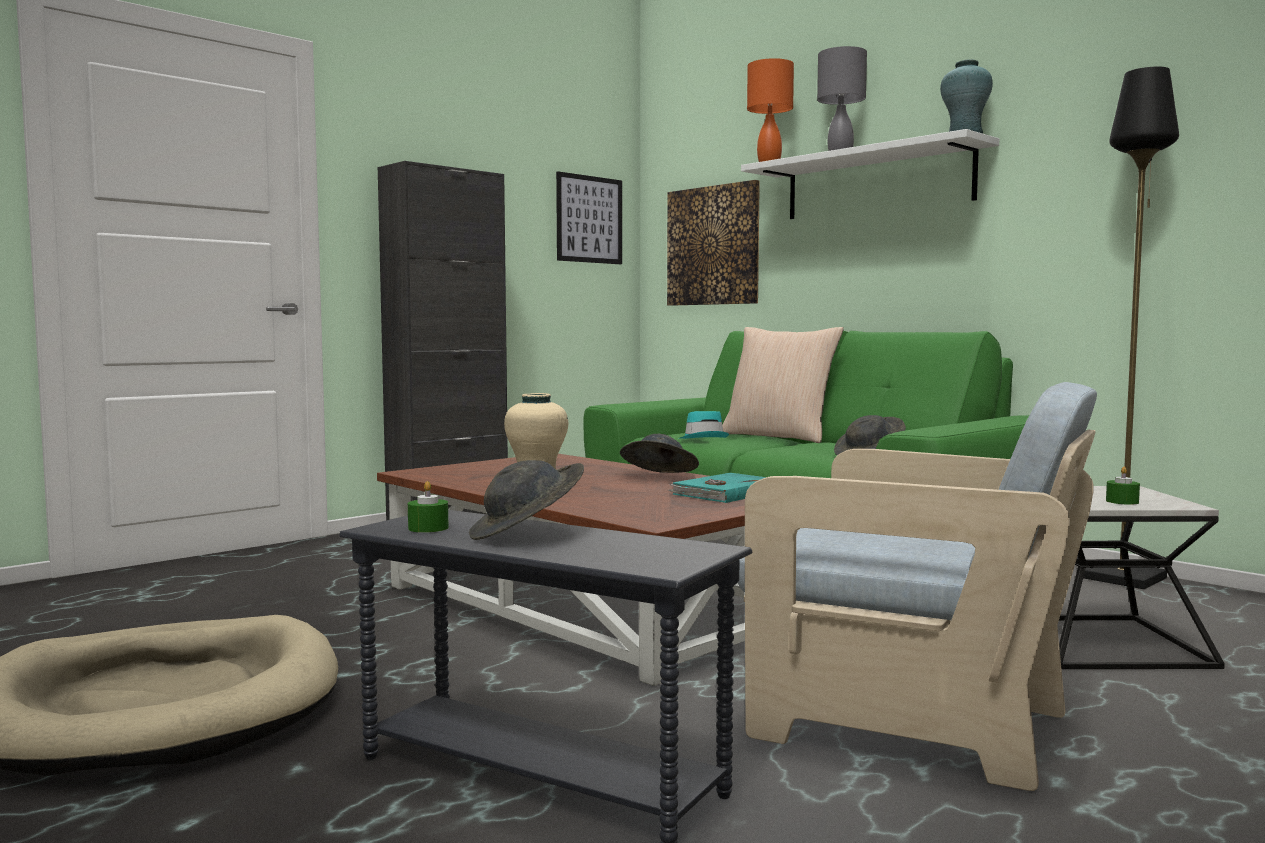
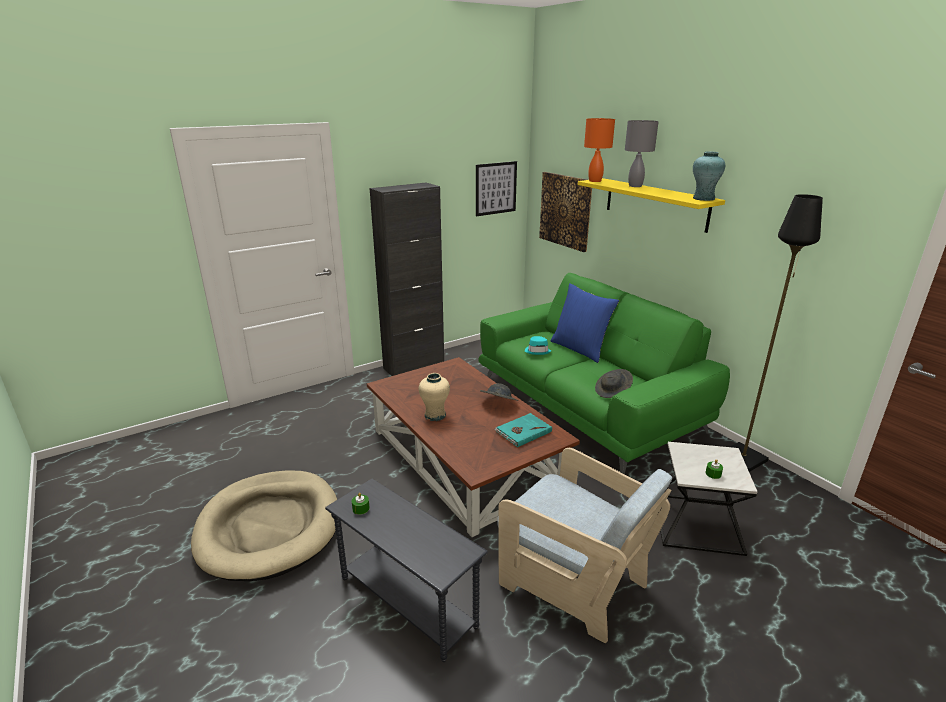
camera: 10 degrees right, 20 degrees up
(527, 533) = (399, 521): grey hat -> none
(779, 437) = (580, 349): beige pillow -> blue pillow
(877, 183) = (655, 204): white shelf -> yellow shelf

